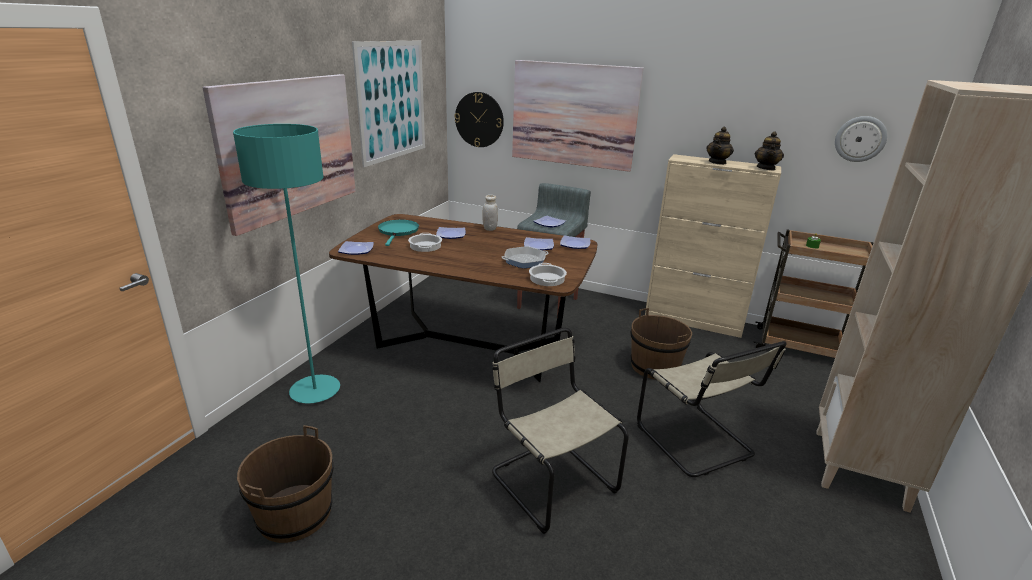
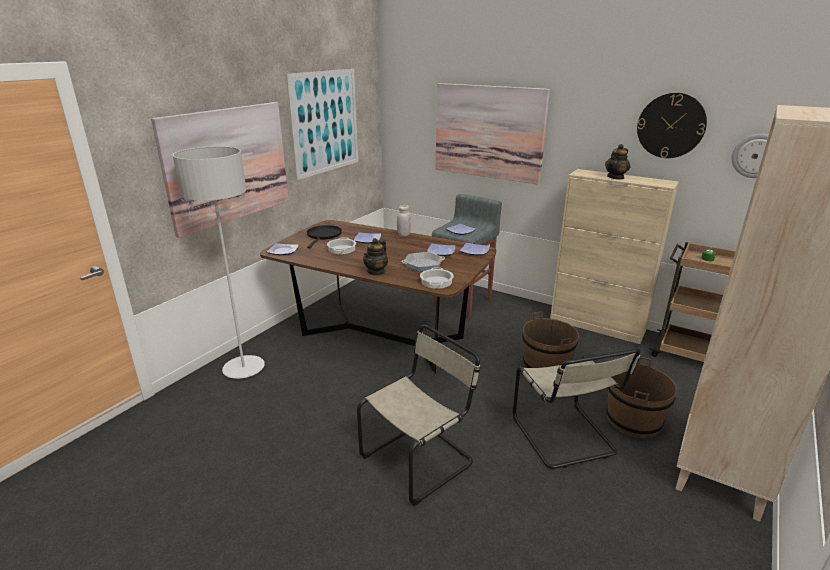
camera: 10 degrees right, 0 degrees up
(294, 513) = (204, 467): brown bucket -> brown bucket (633, 420)
(315, 391) = (244, 368): turquoise floor lamp -> grey floor lamp
(398, 231) = (323, 236): turquoise frying pan -> black frying pan
(479, 119) = (408, 136): wall clock -> wall clock (671, 125)
(550, 480) = (420, 459): beige chair -> beige chair turned 75 degrees clockwise
(766, 168) = (661, 183): teapot -> teapot (376, 272)

